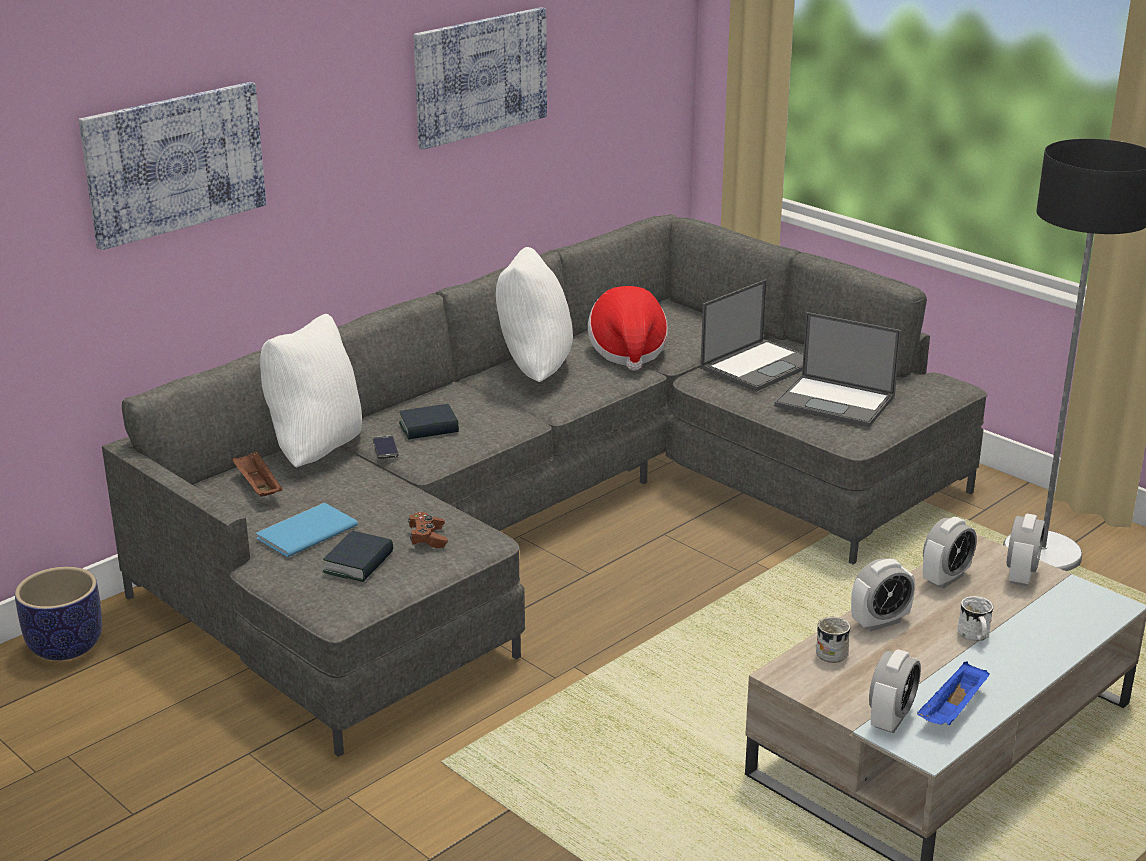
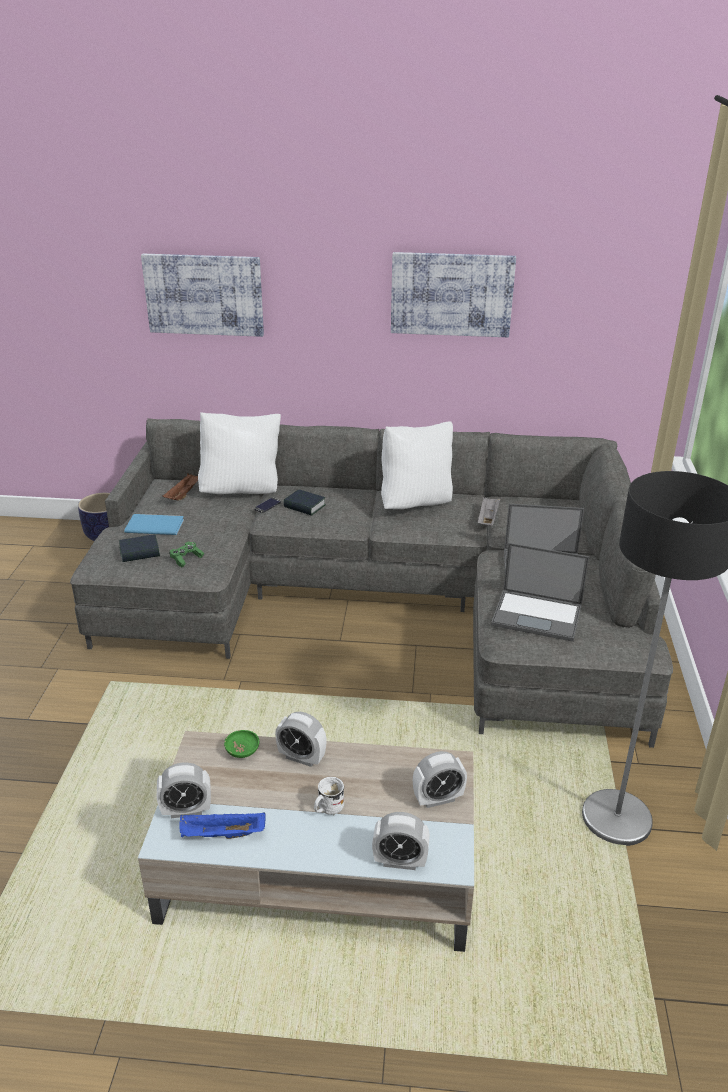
camera: 50 degrees right, 5 degrees up
(428, 538) = (186, 559): brown game controller -> green game controller
(627, 352) = (487, 519): hat -> grey tray
(829, 652) = (242, 751): white mug -> green bowl
(836, 401) = (538, 615): laptop -> laptop turned 60 degrees counterclockwise
(945, 578) = (391, 764): alarm clock -> alarm clock (400, 861)

